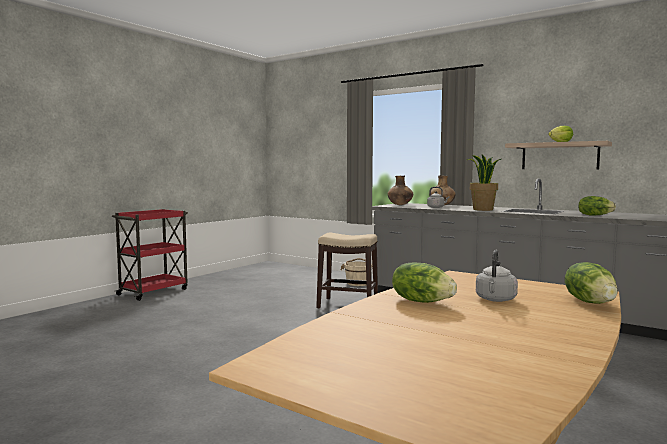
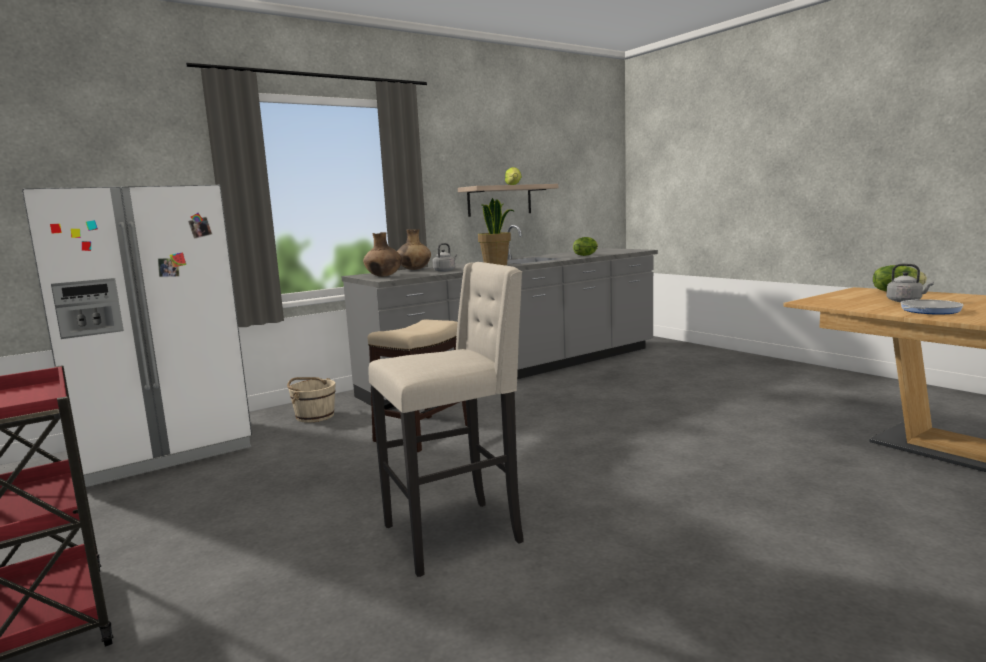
camera: 70 degrees left, 5 degrees up
(215, 327) = (455, 535): none -> beige stool
(294, 273) = (161, 450): none -> white fridge
(422, 301) = (928, 311): lettuce -> frying pan

